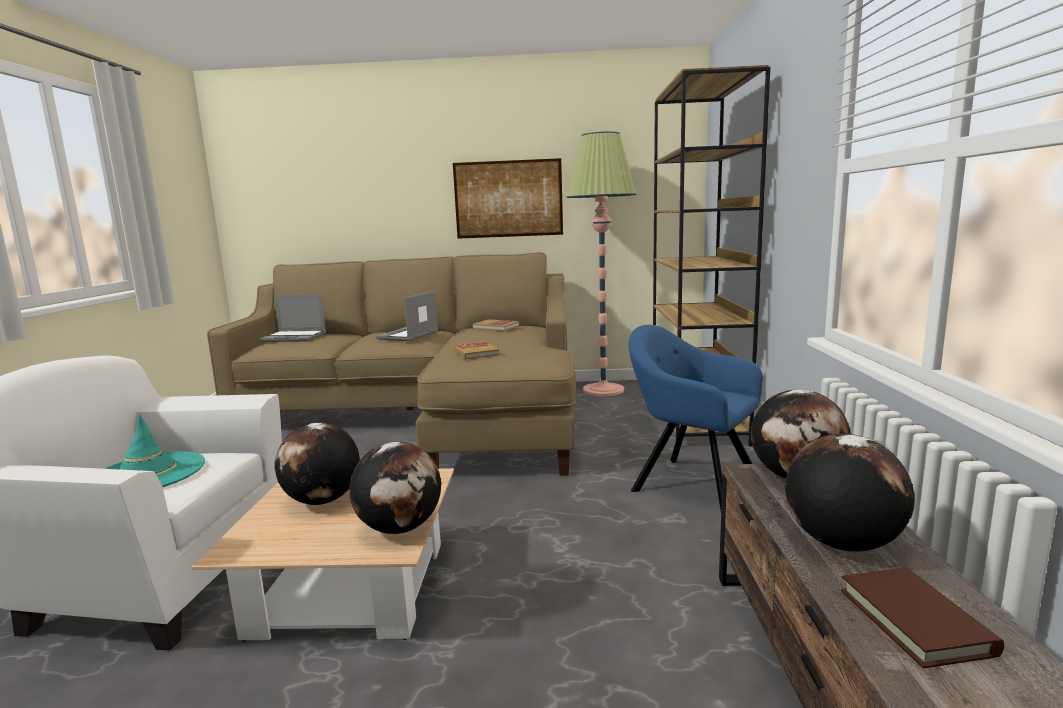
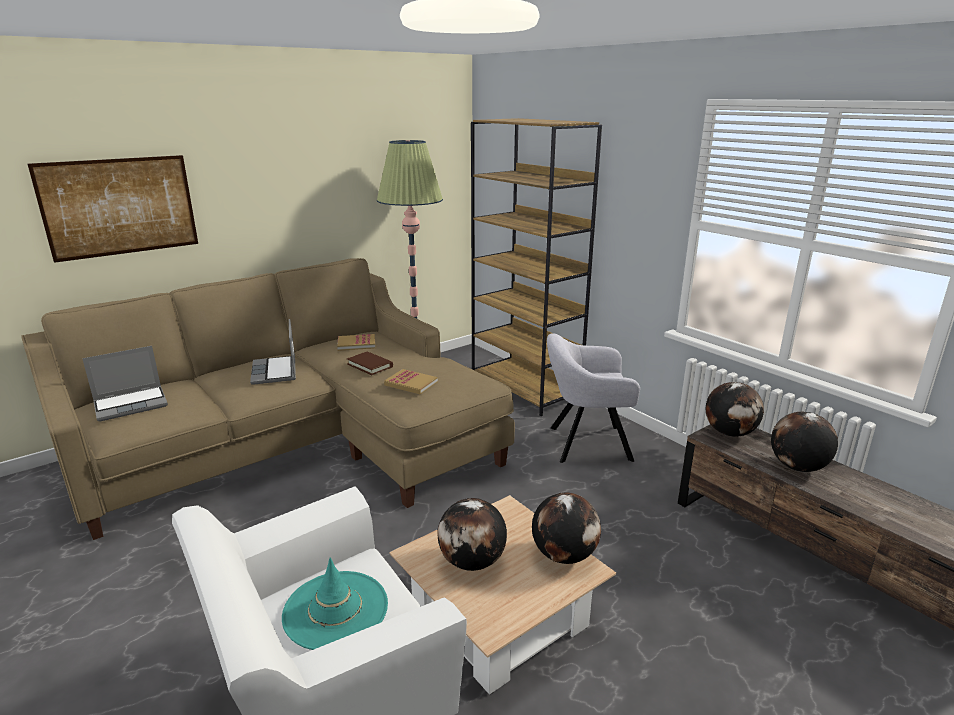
camera: 40 degrees left, 10 degrees up
(508, 199) = (309, 202): picture -> picture (120, 207)
(690, 484) = (586, 443): blue armchair -> grey armchair
(914, 621) = (863, 495): brown book -> brown book (370, 365)

